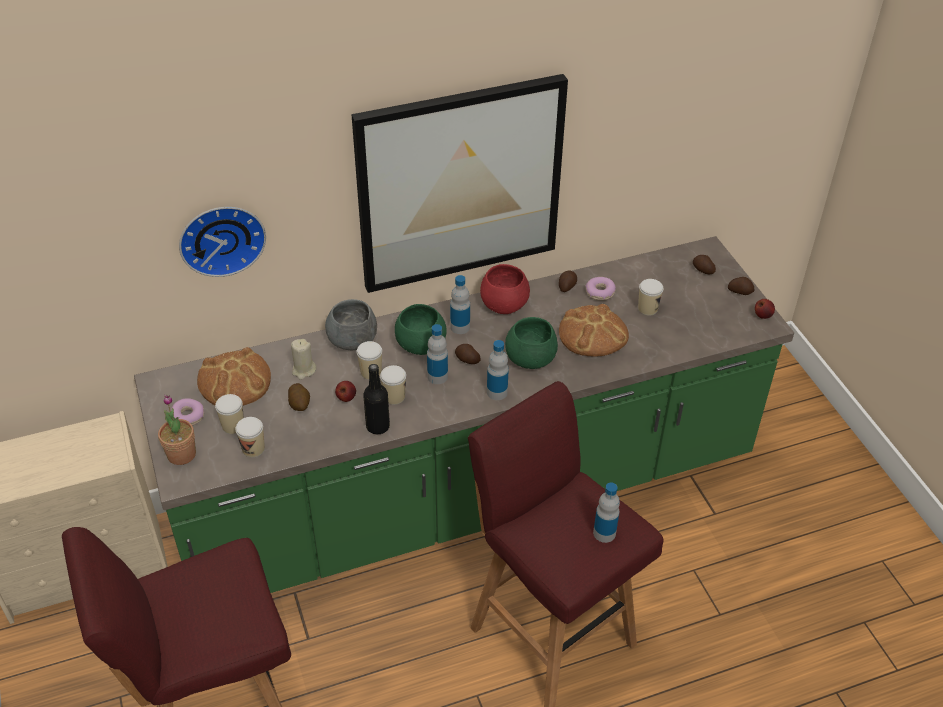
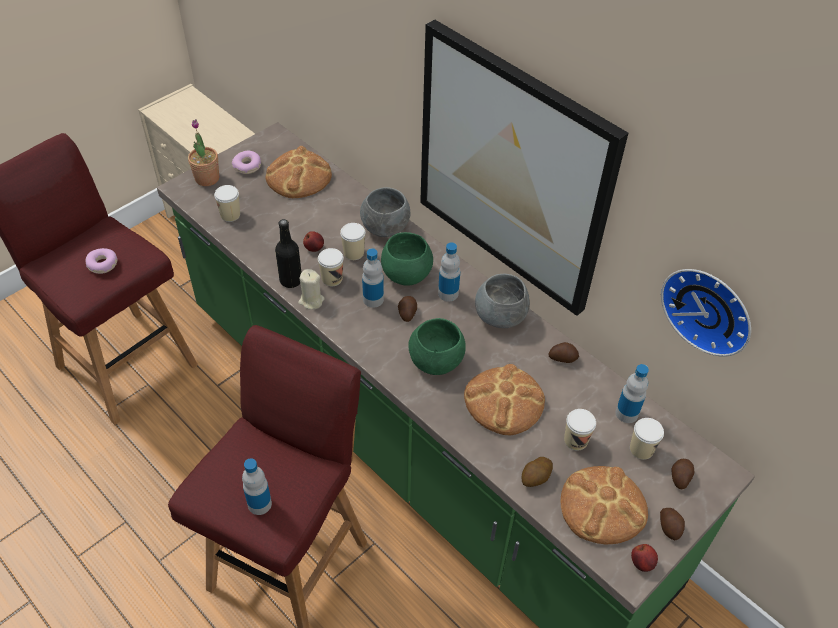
camera: 65 degrees right, 5 degrees up
(221, 237) = (338, 58): wall clock -> wall clock (709, 308)
(233, 426) = (249, 194): cup -> cup (641, 449)
(300, 404) = (292, 223): potato -> potato (535, 478)
(304, 370) = (332, 211): beige candle -> beige candle (311, 301)
(497, 392) = (376, 349): bottle -> bottle (626, 413)
(505, 305) = (500, 316): red bowl -> grey bowl
(600, 292) = (572, 389): donut -> donut (103, 265)
(710, 317) = (602, 506): none -> bread

